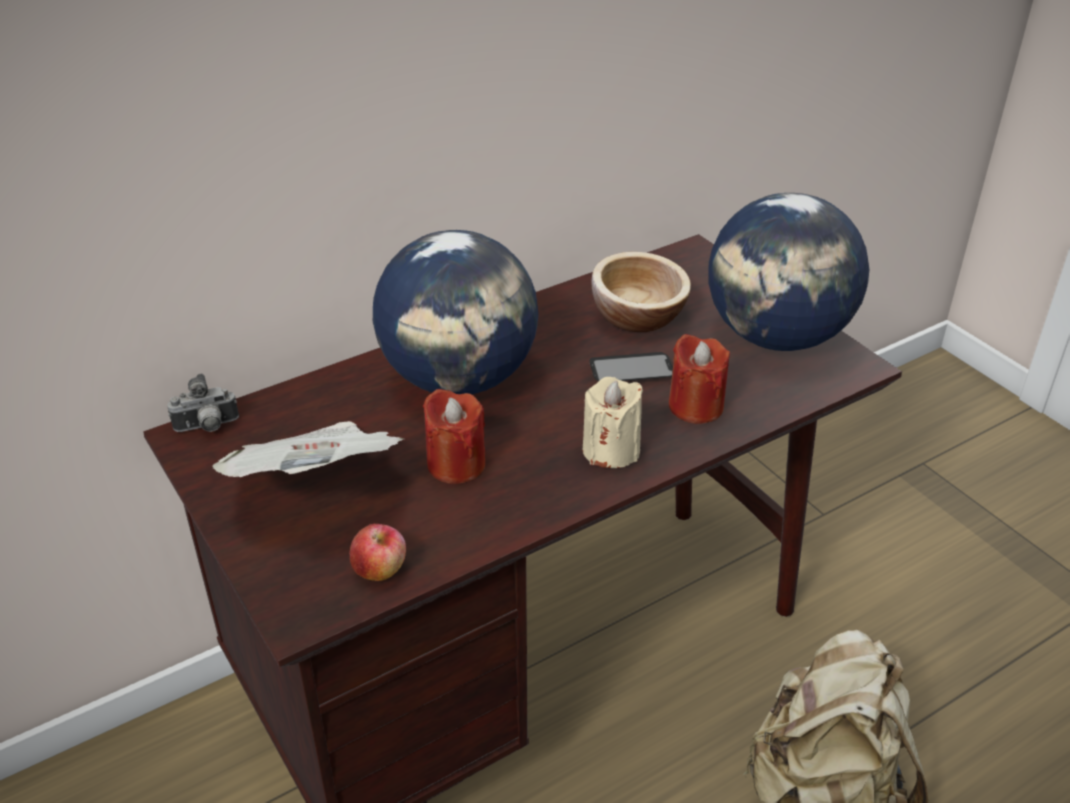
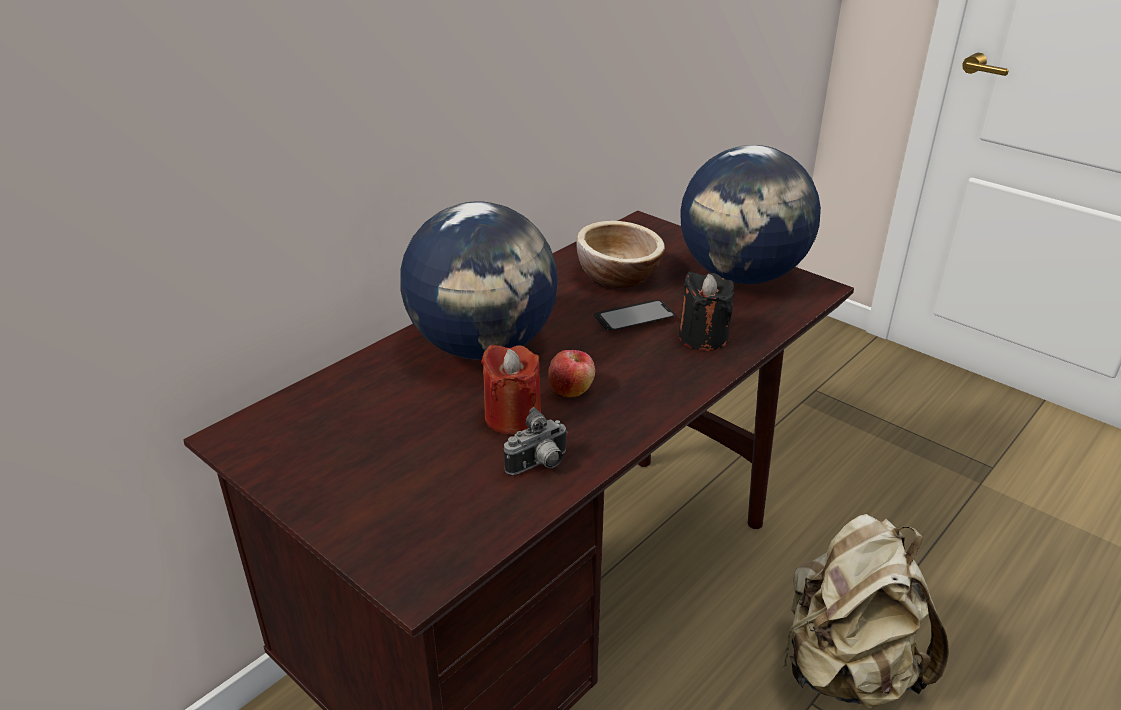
camera: 15 degrees left, 5 degrees down
(207, 427) = (251, 425): camera -> camera (539, 465)
(318, 485) = (385, 457): newspaper -> none
(380, 569) = (480, 522): apple -> apple (571, 389)
(611, 450) = (648, 383): beige candle -> none
(695, 406) = (703, 337): red candle -> black candle

